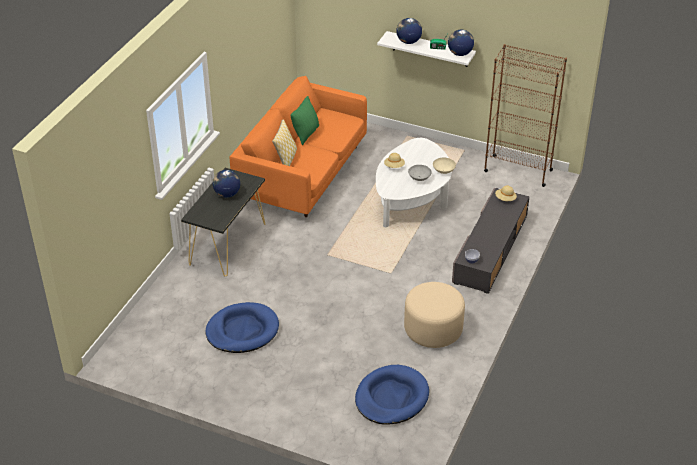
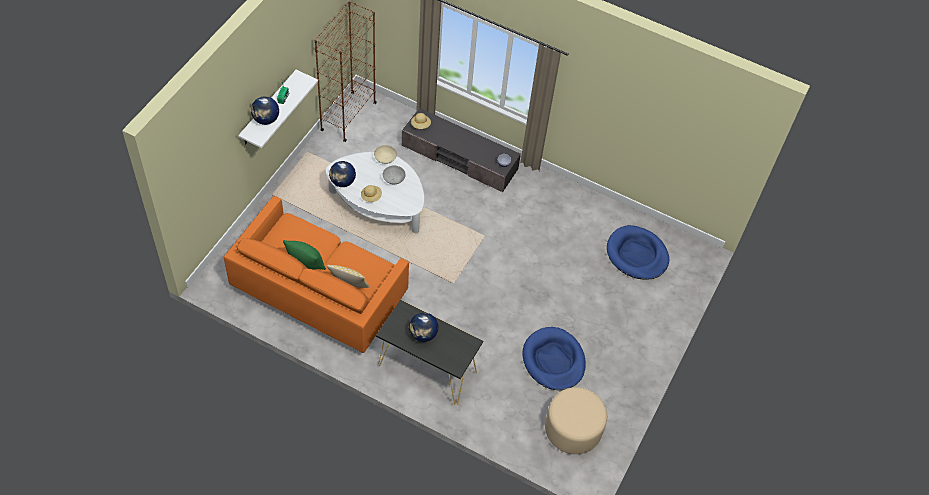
camera: 90 degrees left, 15 degrees up
(433, 329) = (558, 215): beige ottoman -> beige ottoman (573, 429)
(460, 54) = (299, 82): globe -> globe (342, 182)

